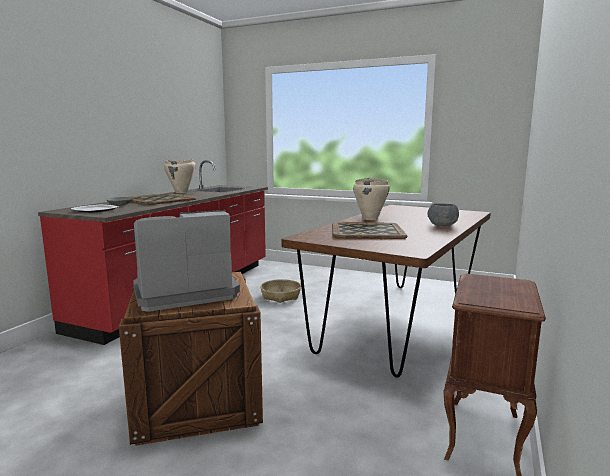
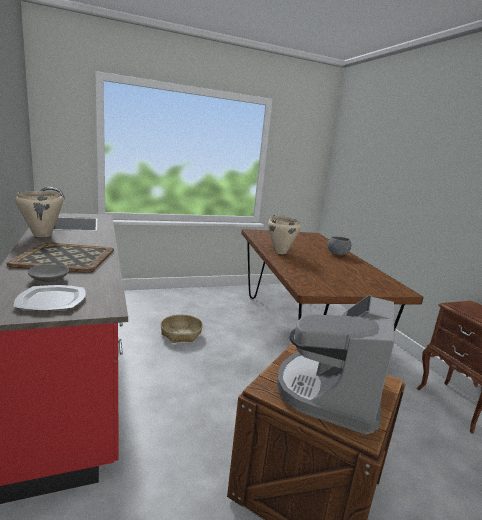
camera: 45 degrees left, 5 degrees up
(367, 231) = (322, 271): tray -> none

